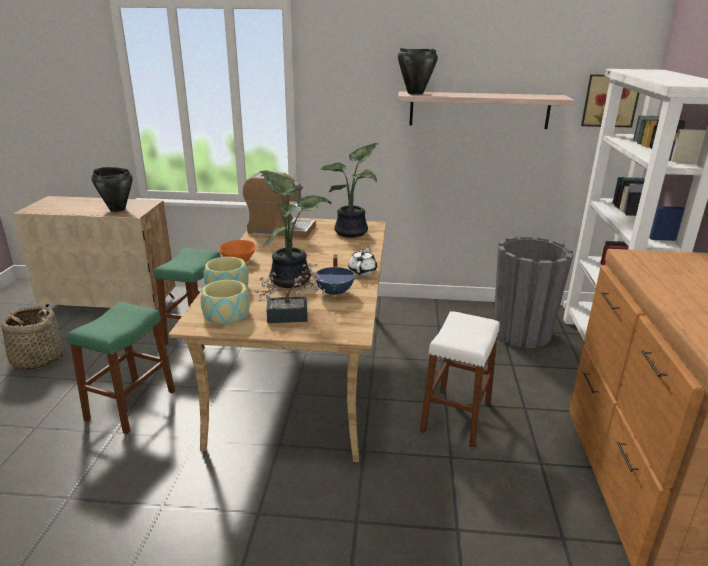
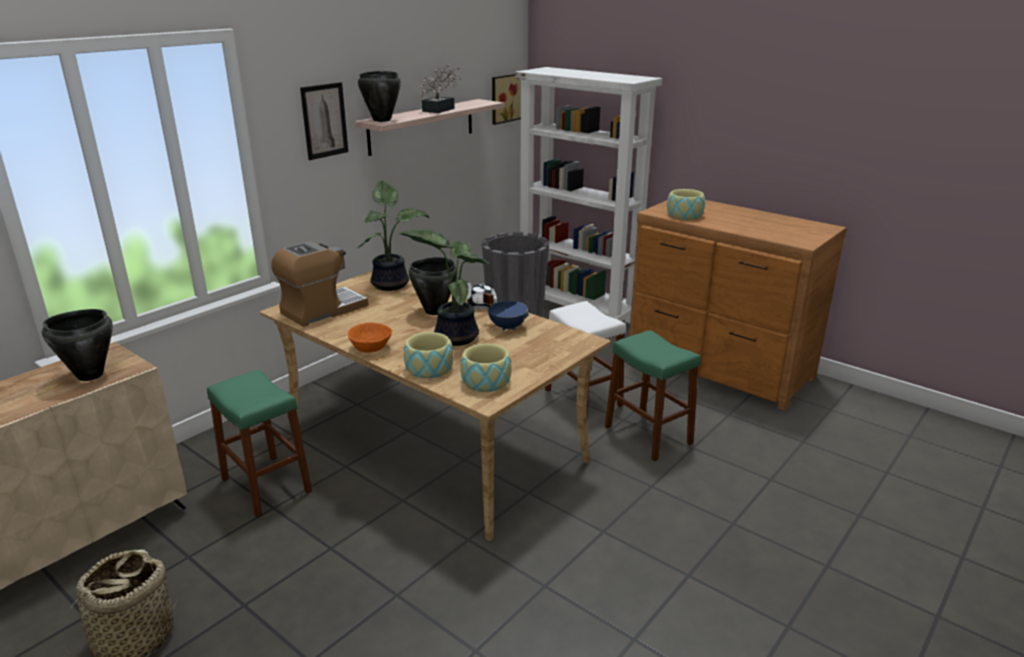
camera: 55 degrees left, 0 degrees up
(131, 405) = (357, 570): green stool -> green stool (648, 435)
(293, 316) = (527, 354): potted plant -> potted plant (441, 109)
(326, 259) = (434, 311): none -> black cooking pot
(366, 85) = (324, 121): none -> picture
(656, 270) = (684, 215): none -> bowl

